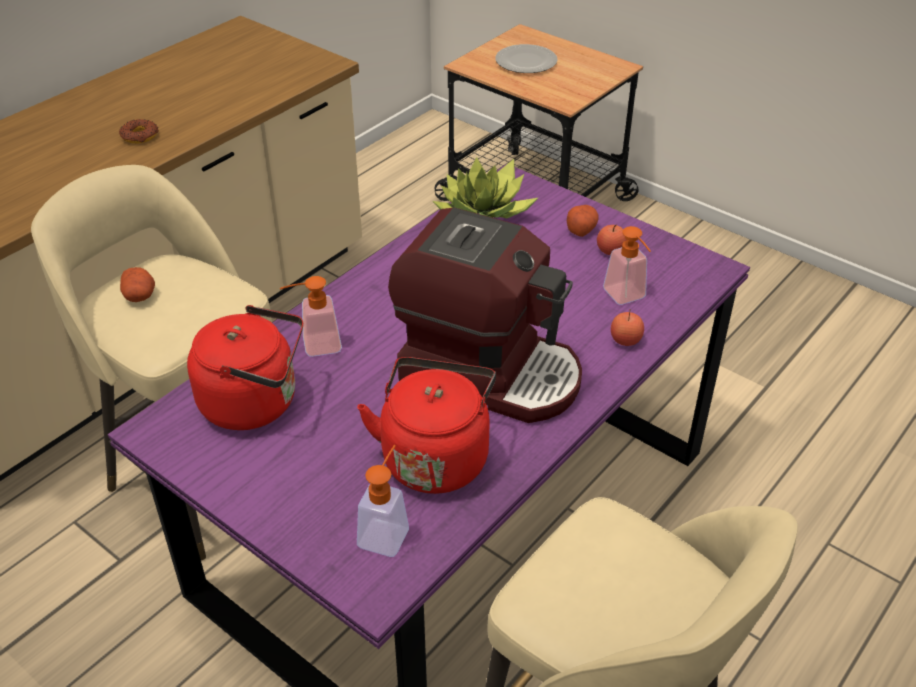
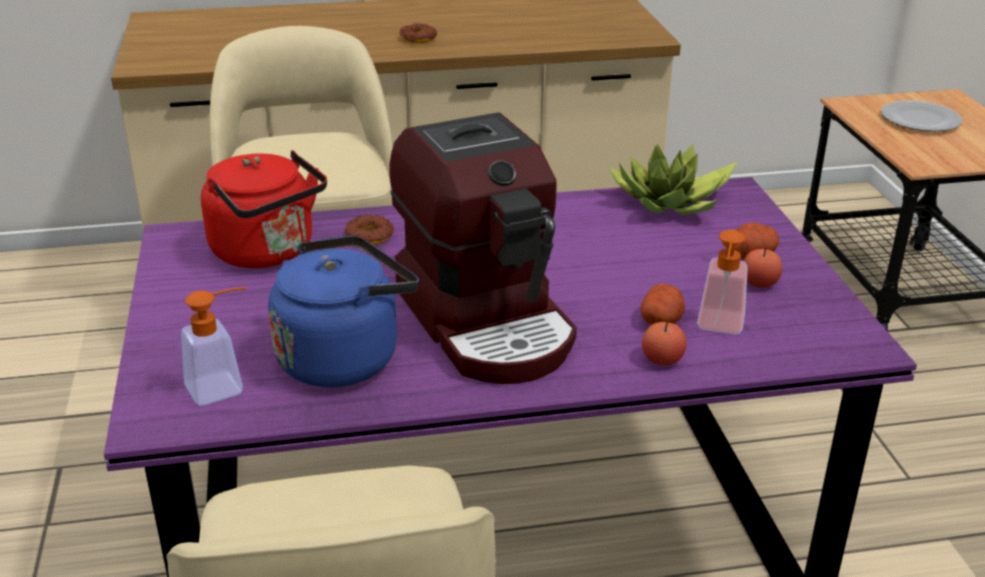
camera: 40 degrees right, 10 degrees down
(140, 295) = (290, 149): potato -> potato (661, 321)
(314, 346) = (369, 236): soap dispenser -> donut
(435, 456) = (344, 357): red kettle -> blue kettle

